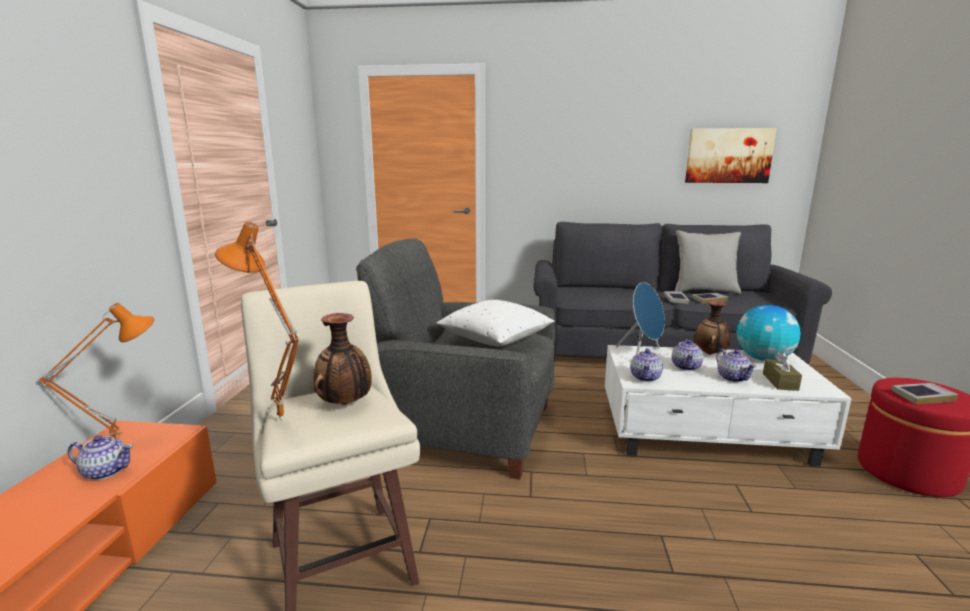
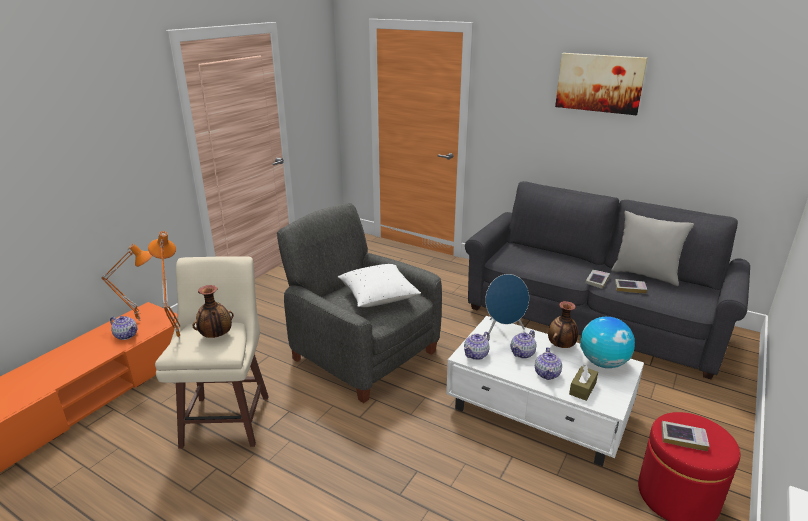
camera: 25 degrees right, 10 degrees up
(728, 156) = (711, 136): picture -> picture (599, 83)

